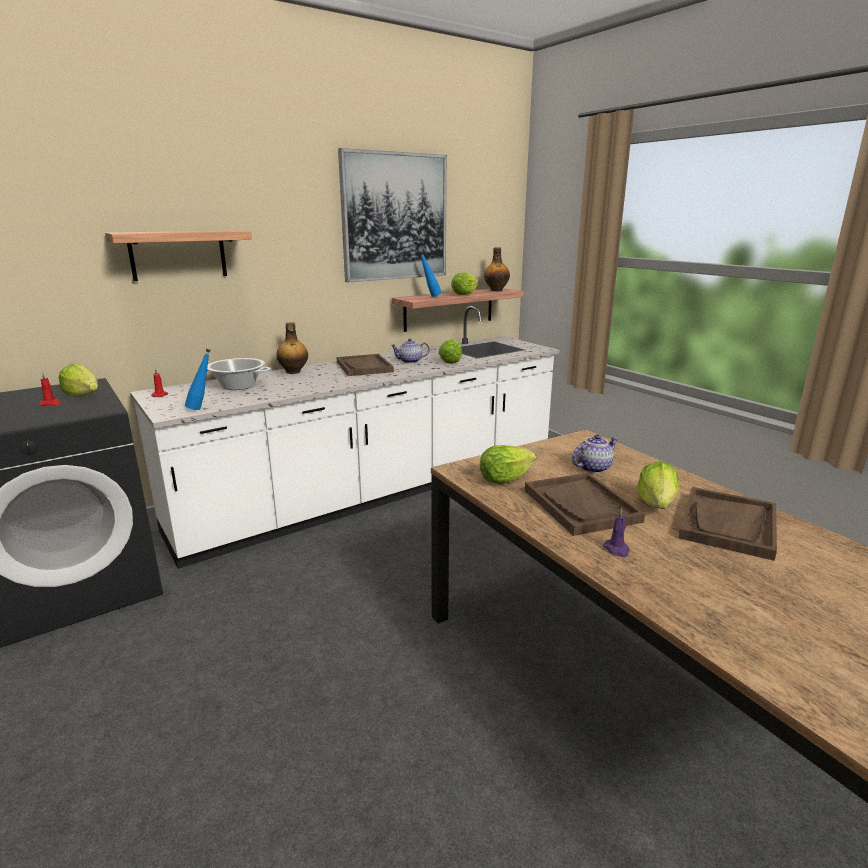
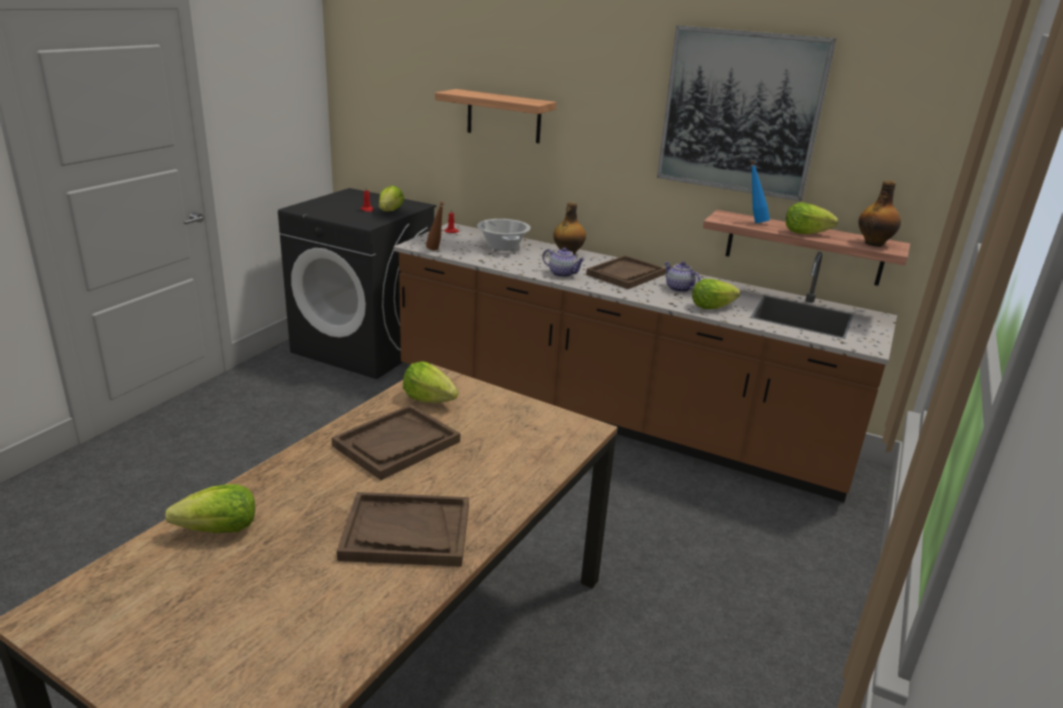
camera: 60 degrees right, 5 degrees up
(202, 409) = (436, 250): blue bottle -> brown bottle
(377, 492) = (613, 416): white counter -> brown counter
(593, 467) = (497, 441): teapot -> teapot (562, 274)
(617, 549) = (316, 469): purple candle -> none
(657, 504) = (429, 485): lettuce -> lettuce (219, 530)

